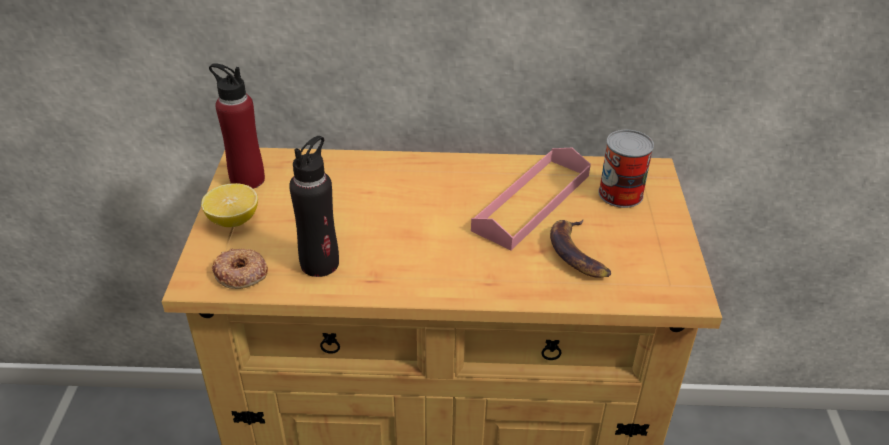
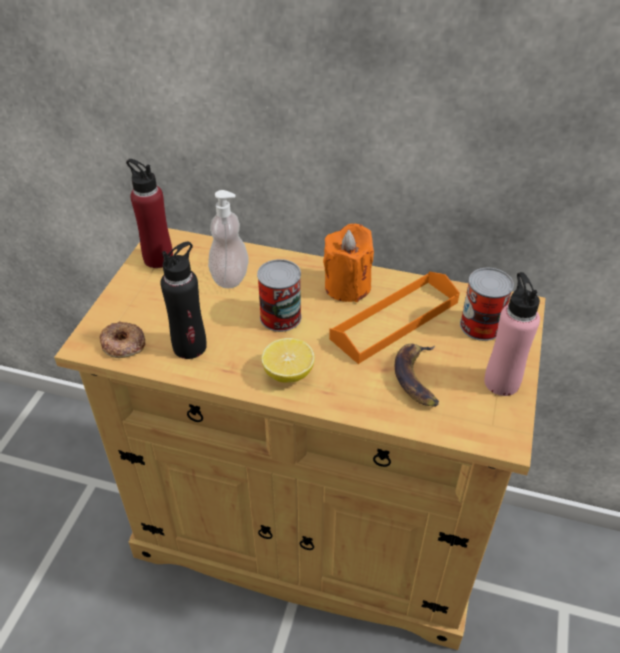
camera: 15 degrees right, 5 degrees up
(233, 220) = (134, 294): lemon -> lemon (288, 373)
(337, 186) = (230, 277): none -> soap dispenser
(409, 218) = (280, 317): none -> can
(469, 177) = (347, 286): none -> orange candle
(532, 202) = (395, 320): pink tray -> orange tray
(662, 243) = (501, 382): none -> pink bottle

